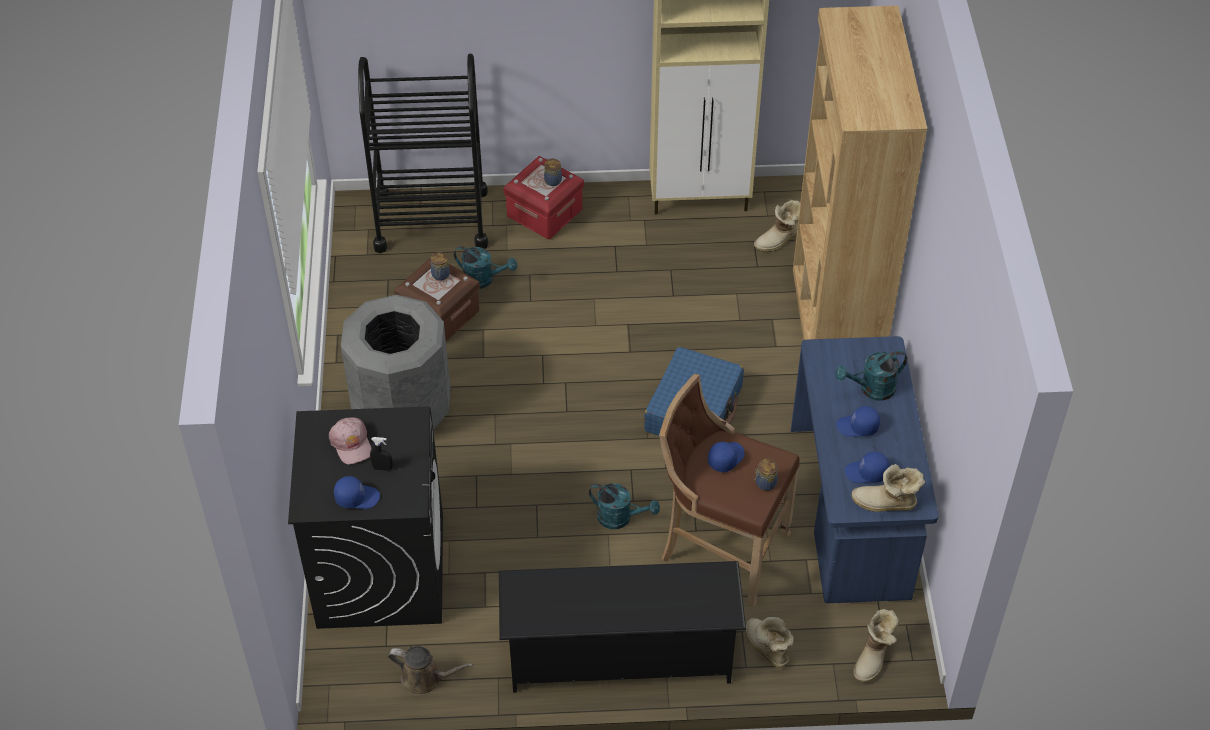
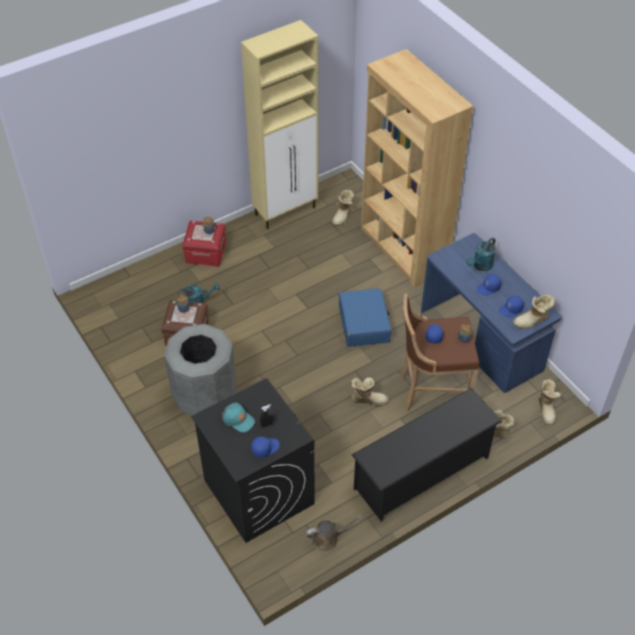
camera: 30 degrees left, 0 degrees up
(351, 444) = (238, 419): pink cap -> turquoise cap
(431, 220) = (143, 283): black cart -> none
(620, 518) = (368, 399): turquoise watering can -> boot

